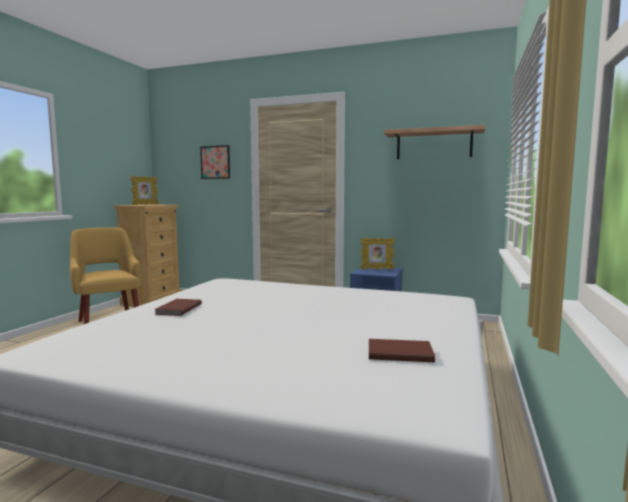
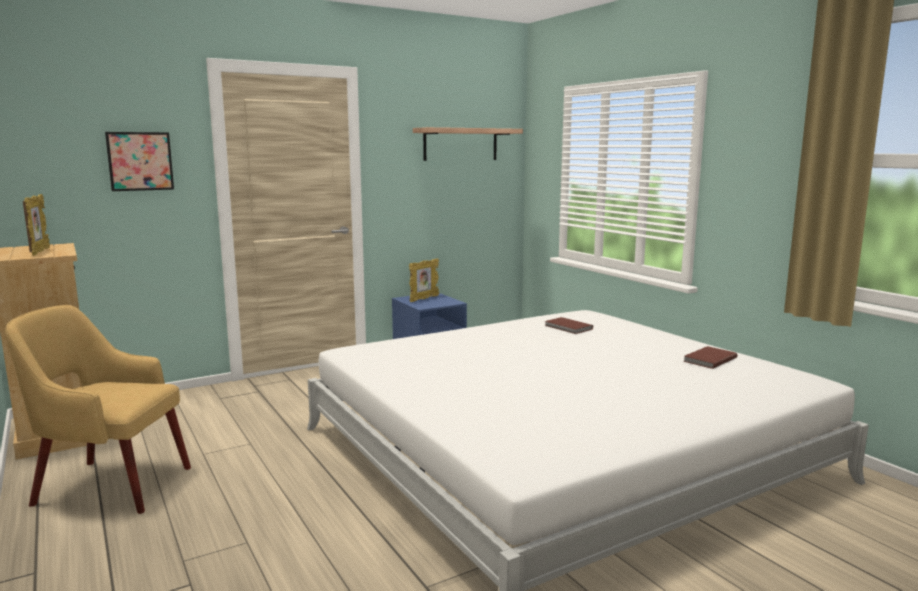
camera: 50 degrees left, 5 degrees up
(177, 309) = (456, 391): brown book -> brown book (568, 327)

